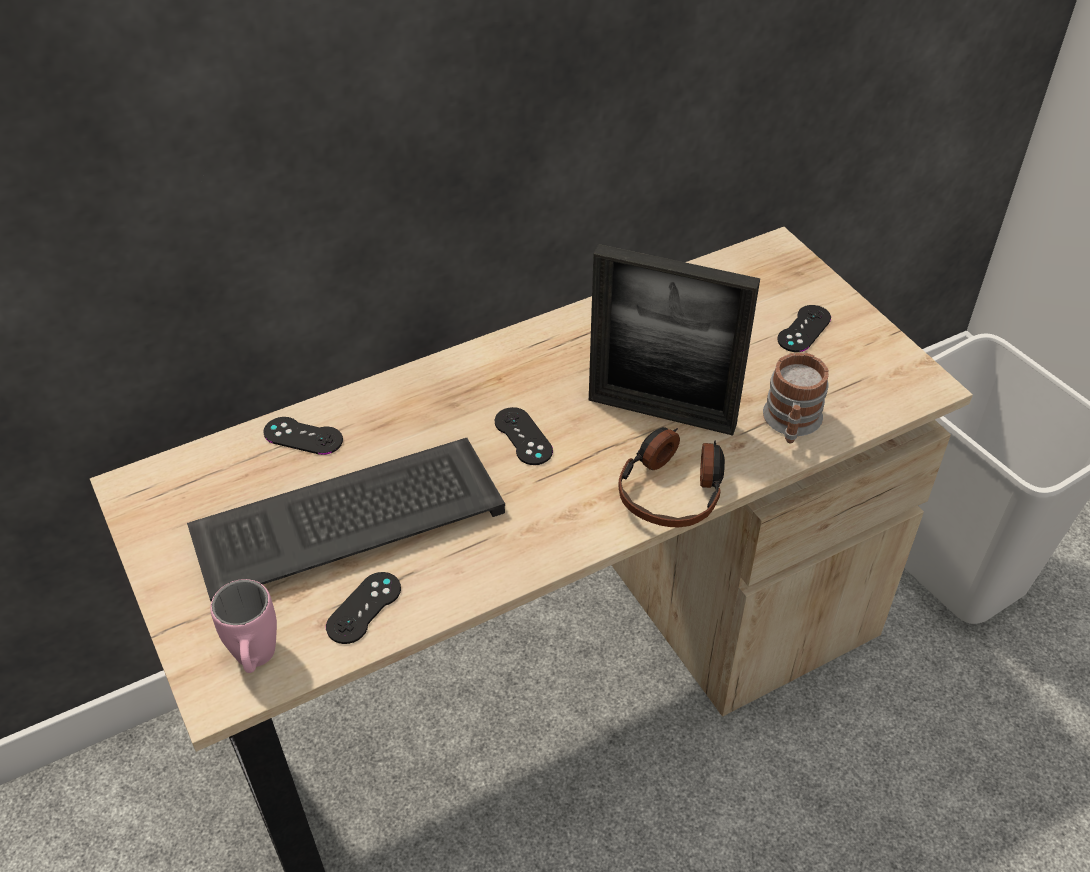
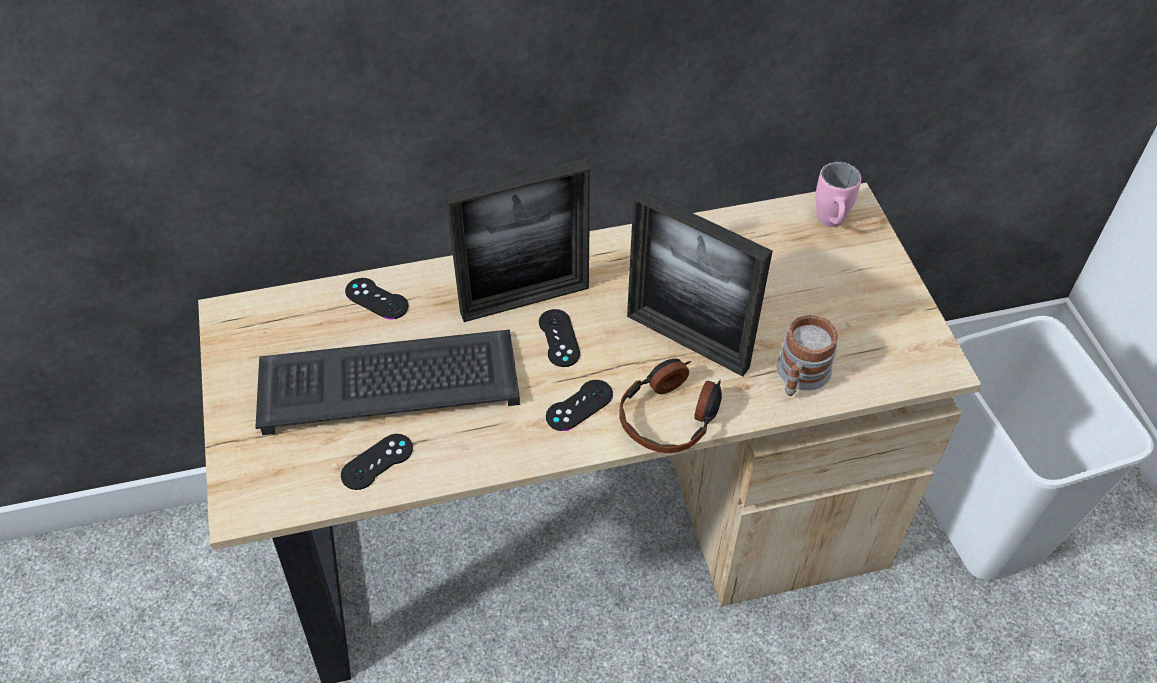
camera: 15 degrees right, 5 degrees up
(255, 662) = (278, 488): pink mug -> pink mug (831, 224)
(471, 405) = (525, 300): none -> picture frame
(804, 329) = (846, 288): black game controller -> black game controller (579, 405)

